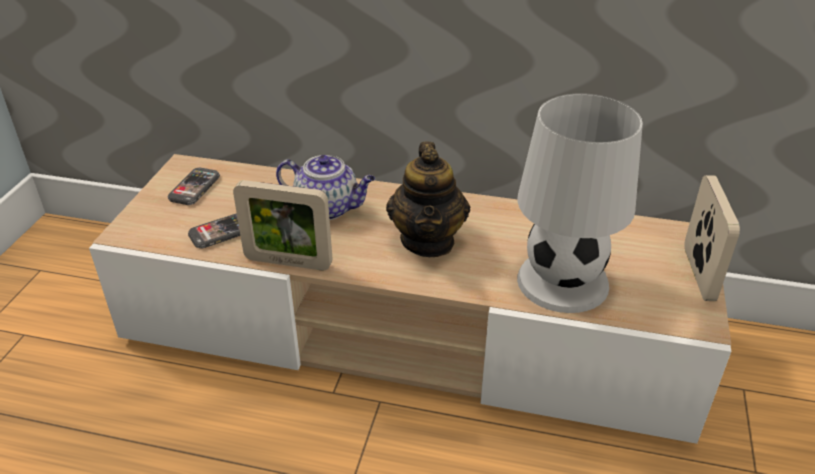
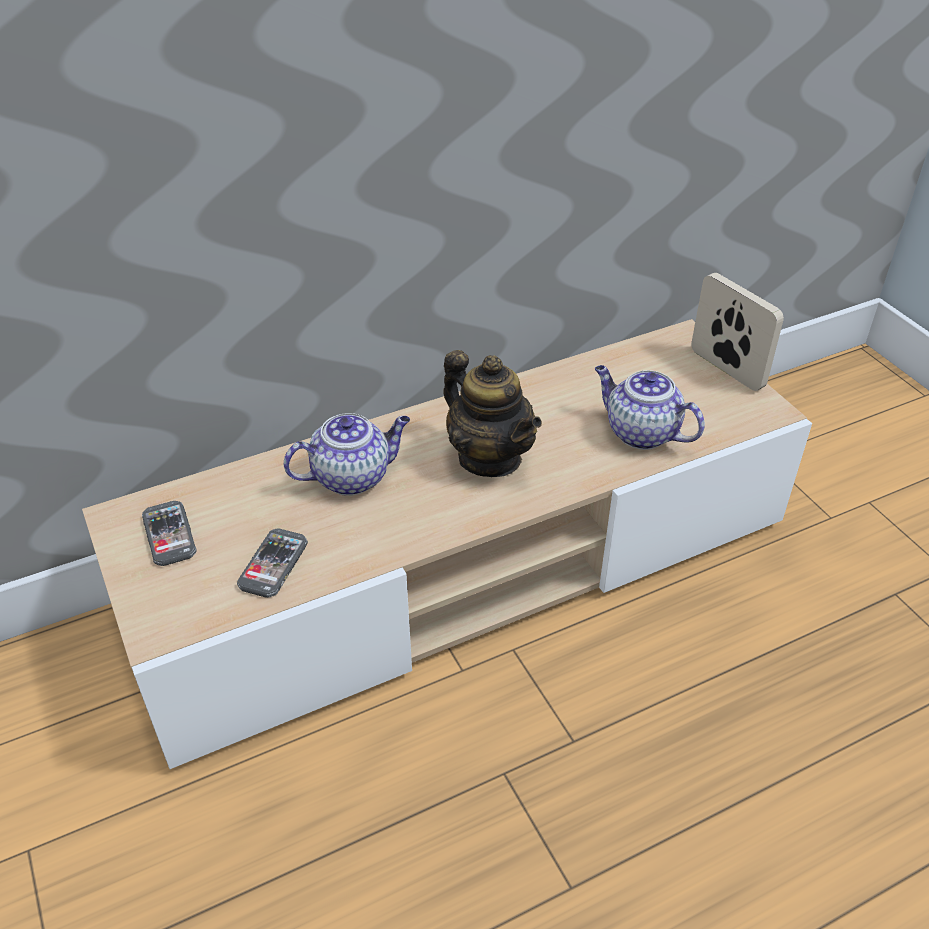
camera: 40 degrees left, 5 degrees up
(288, 262) = (386, 555): picture frame -> none
(561, 281) = (640, 433): white table lamp -> teapot

